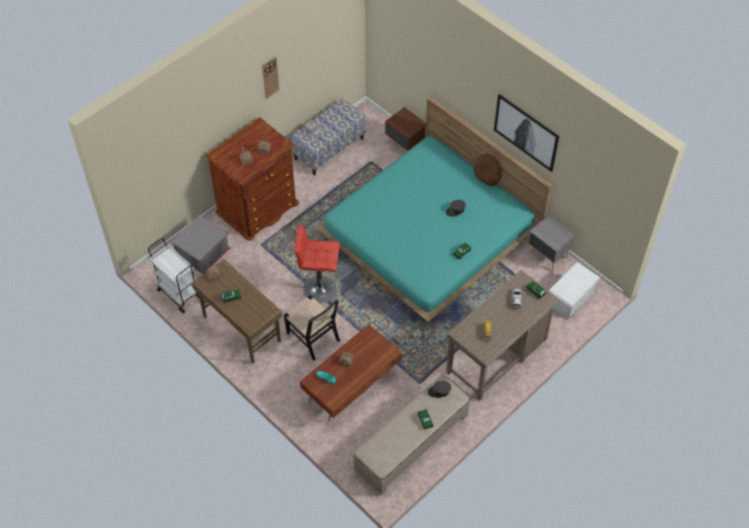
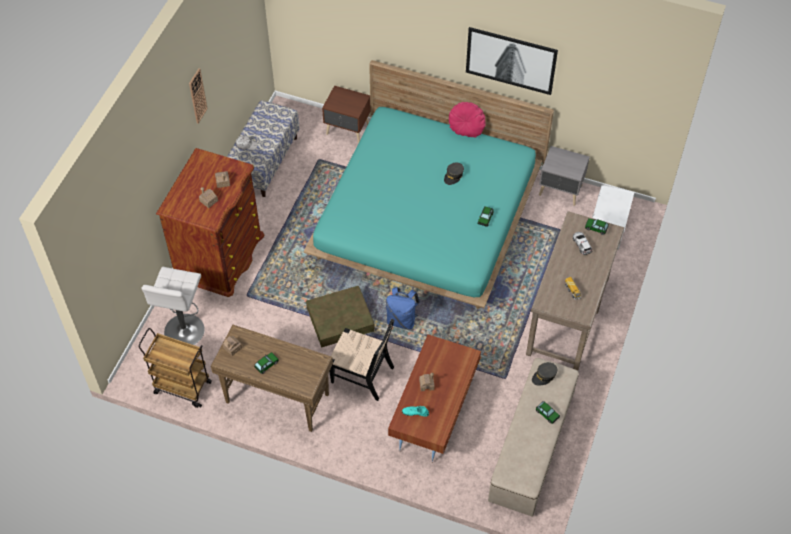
camera: 25 degrees left, 0 degrees up
(179, 294) = (182, 387): white cart -> brown cart
(202, 253) = (183, 331): grey storage box -> white stool
(319, 289) = (340, 319): red stool -> brown storage box
(365, 307) = (402, 320): none -> blue backpack
(486, 179) = (466, 131): brown pillow -> pink pillow

